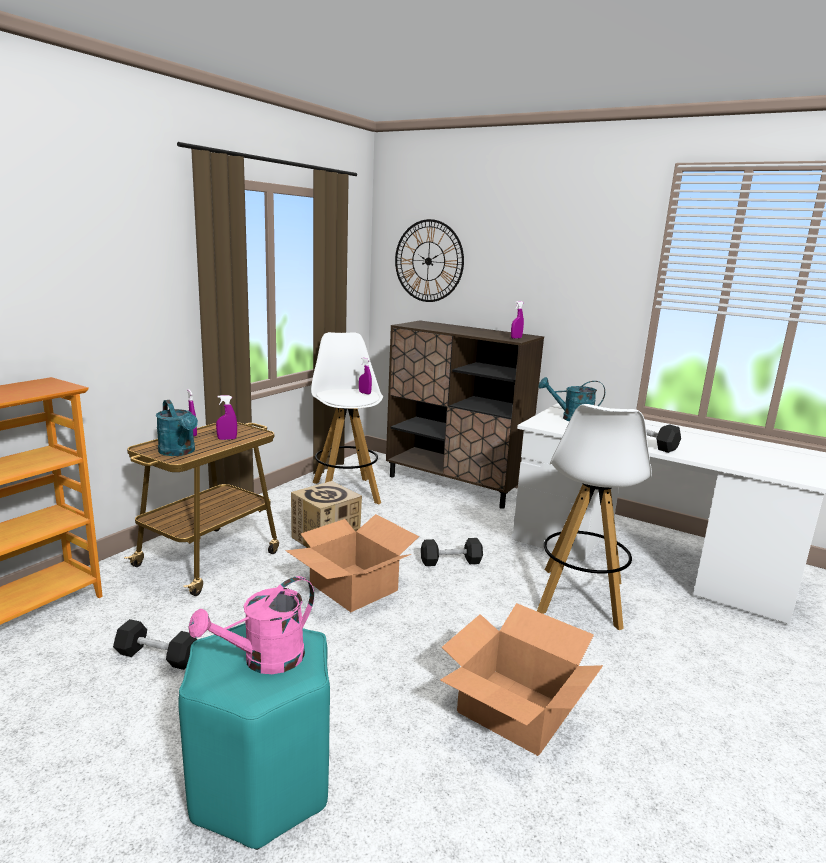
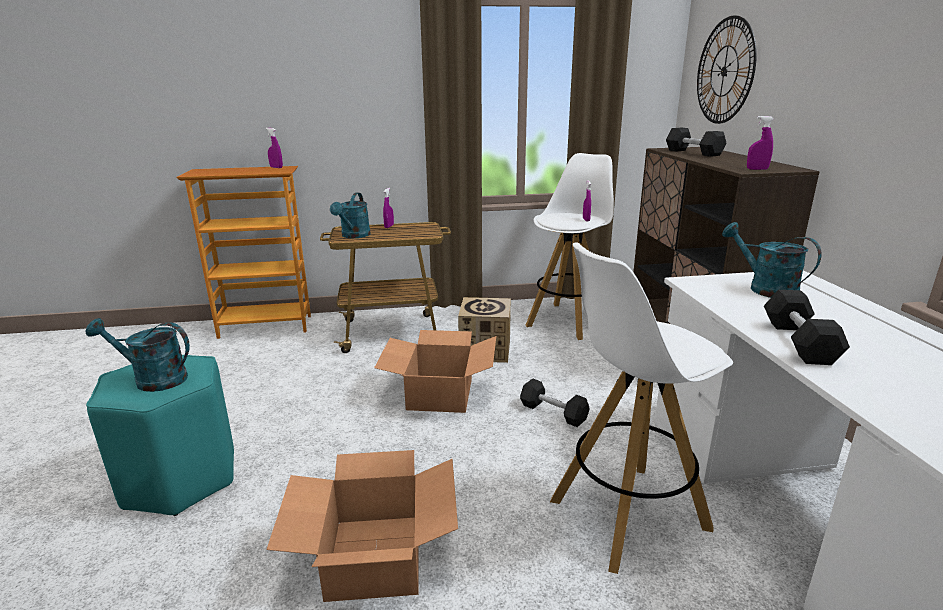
camera: 50 degrees right, 5 degrees up
(157, 656) = (269, 378): black dumbbell -> black dumbbell (693, 153)
(227, 439) = (402, 234): purple spray bottle -> purple spray bottle (276, 167)
(264, 660) = (152, 379): pink watering can -> turquoise watering can

